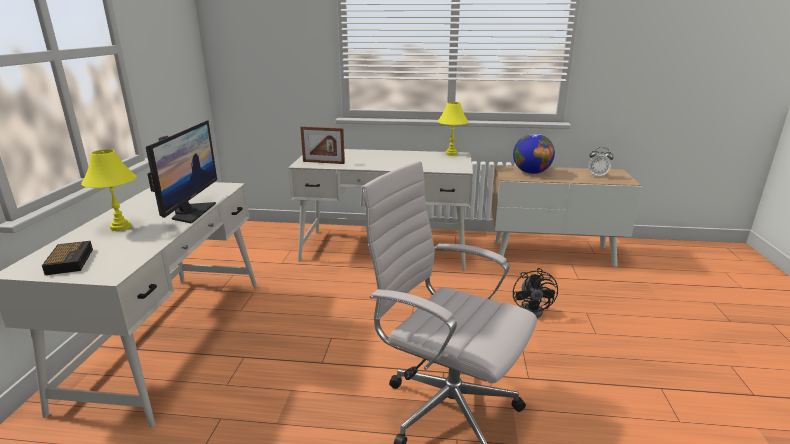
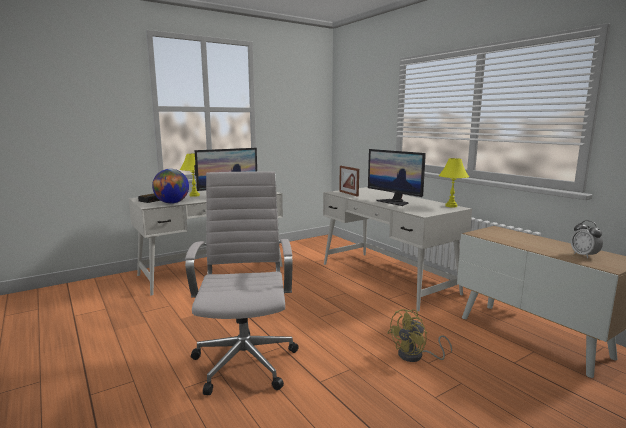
camera: 50 degrees right, 10 degrees down
(399, 162) = (394, 202): none -> monitor
(531, 172) = (512, 236): globe -> globe (172, 203)
(534, 310) = (416, 356): black fan -> yellow fan

